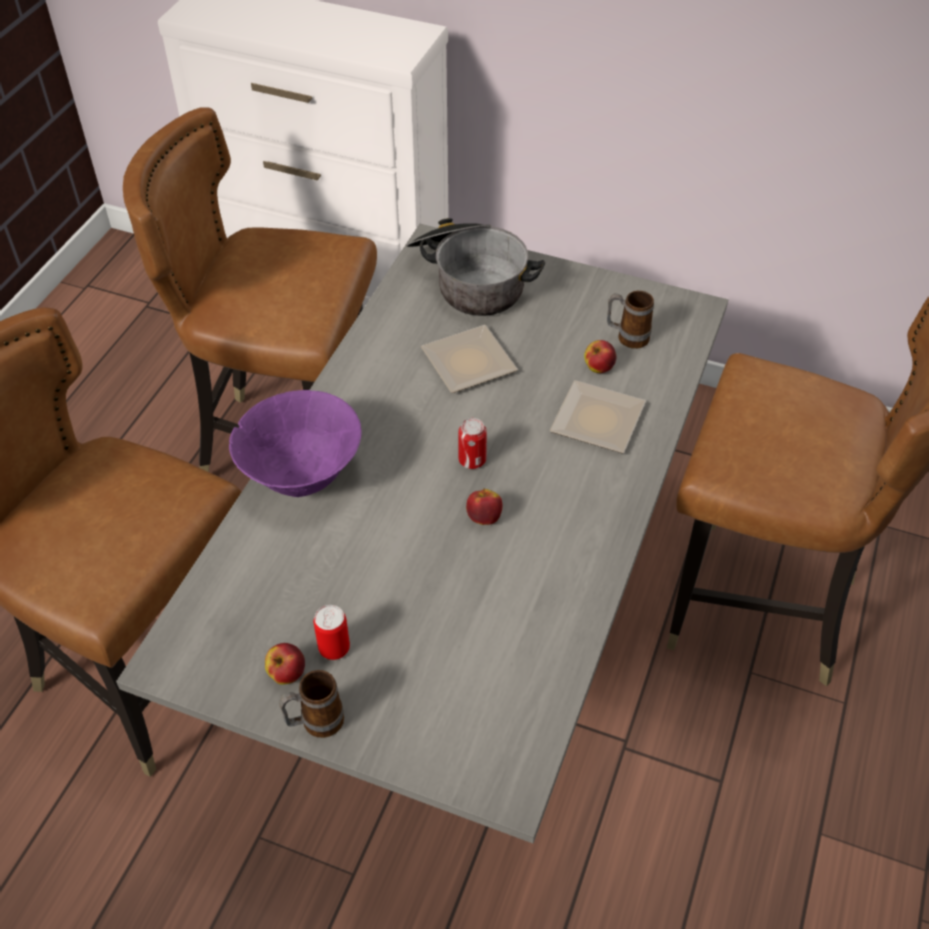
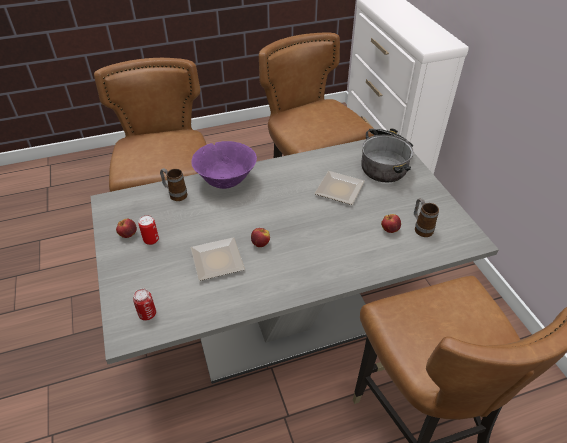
camera: 50 degrees right, 5 degrees down
(315, 723) = (111, 256): mug -> mug (175, 194)
(472, 460) = (287, 222): can -> can (147, 314)
(599, 423) = (357, 249): plate -> plate (216, 262)

